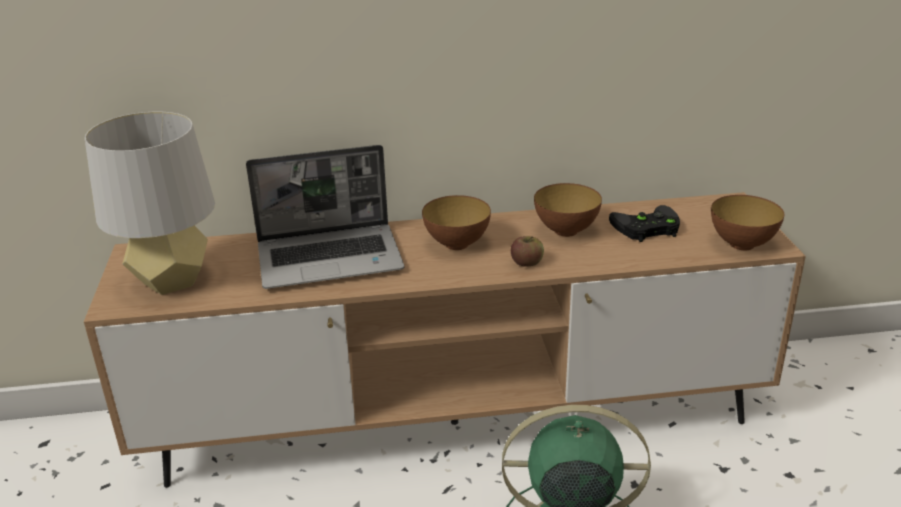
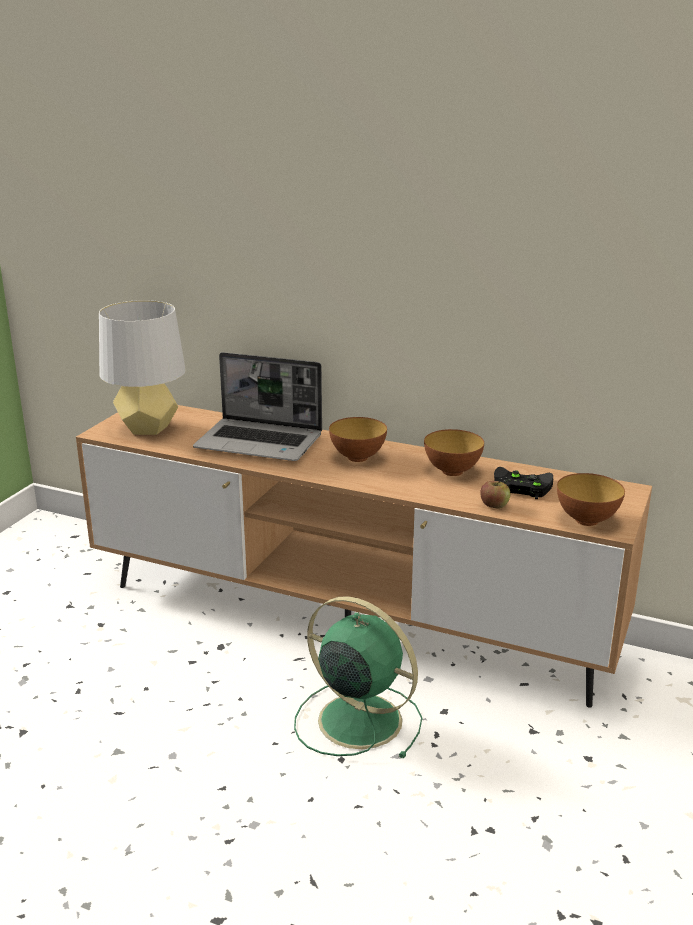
camera: 30 degrees right, 5 degrees down
(527, 262) = (392, 483): apple -> apple (494, 505)

